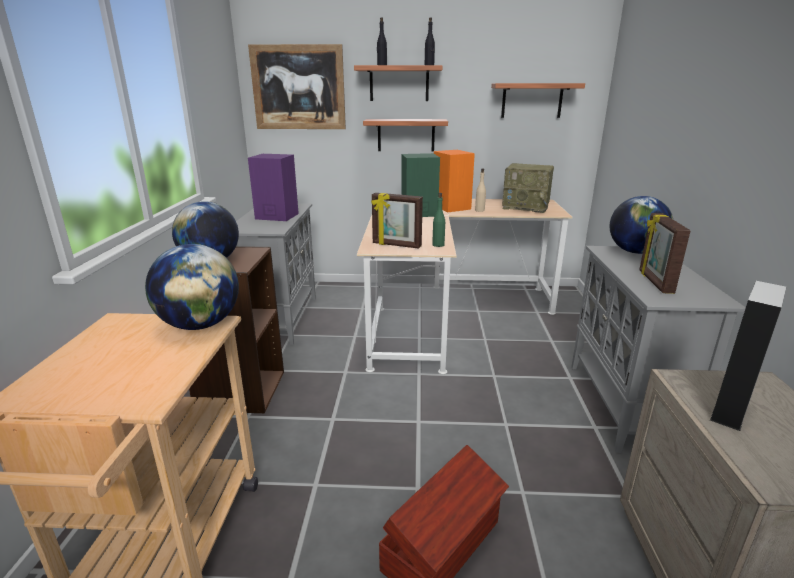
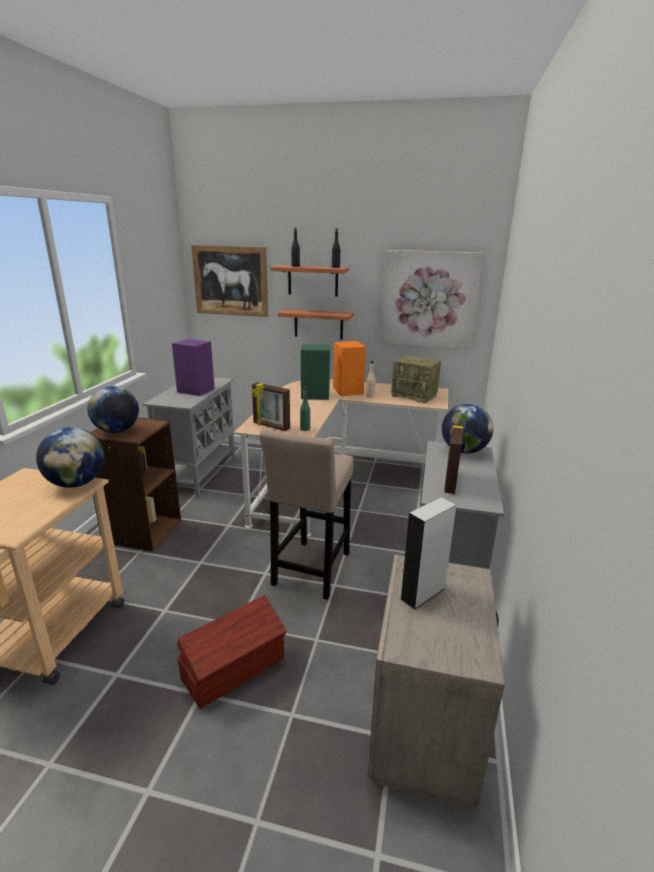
camera: 10 degrees right, 0 degrees up
(470, 413) = (310, 572): none -> beige stool
(532, 100) = (428, 300): shelf -> picture

